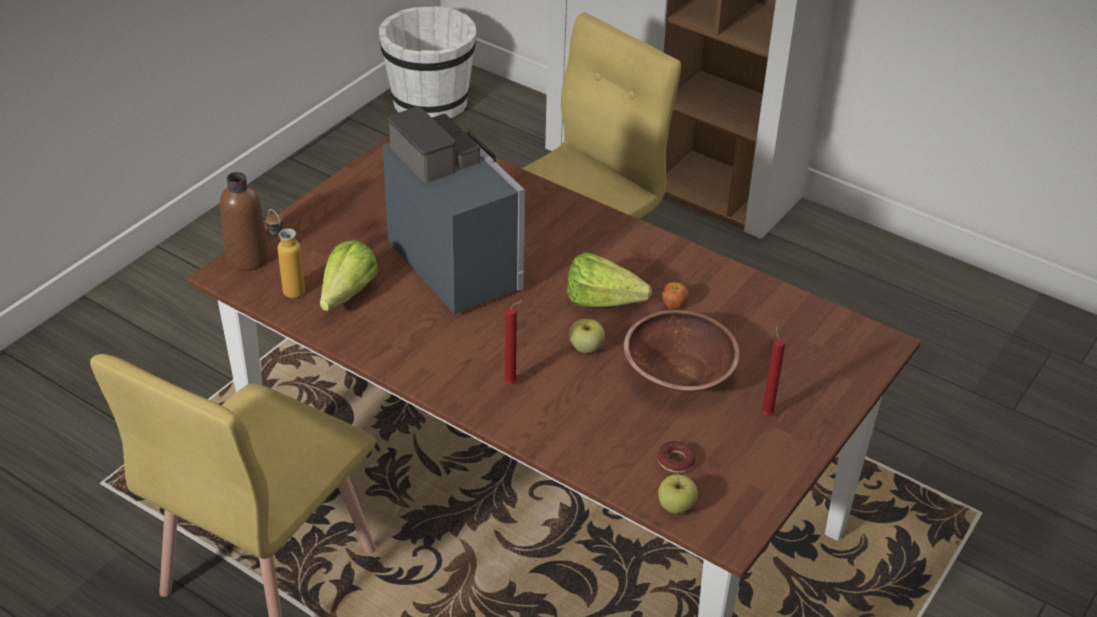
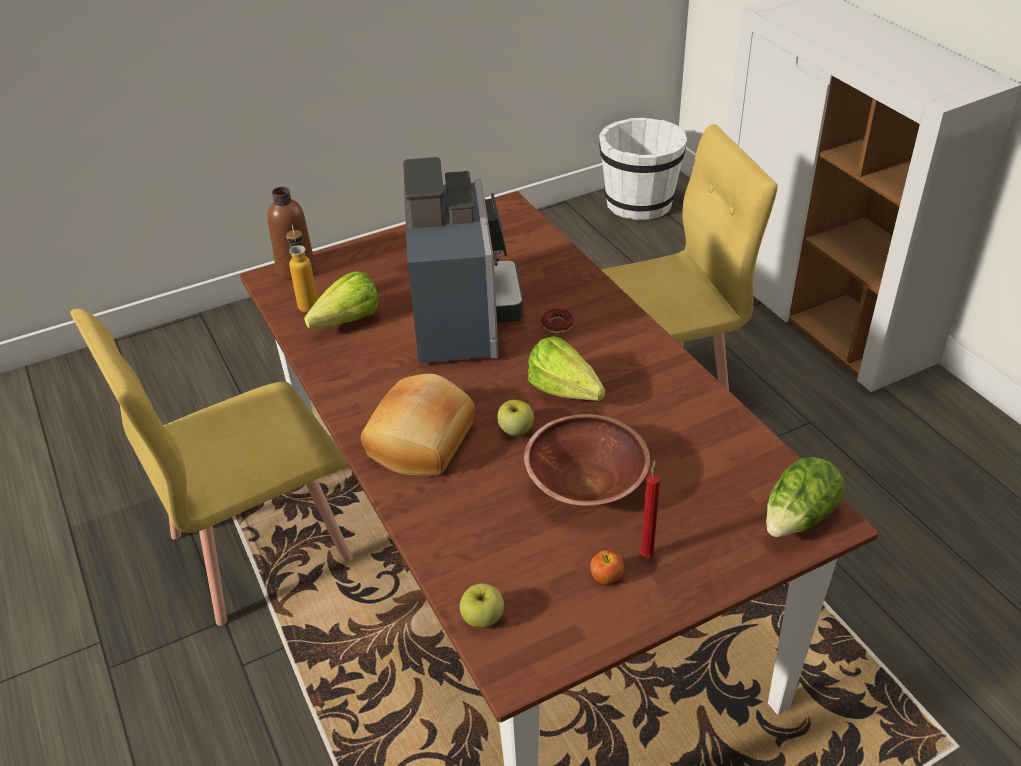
camera: 30 degrees right, 0 degrees up
(512, 383) = (423, 442): red candle -> bread
(674, 304) = (632, 414): apple -> apple (606, 577)
(676, 461) = (518, 570): donut -> donut (557, 325)
(859, 348) = (798, 518): none -> lettuce

